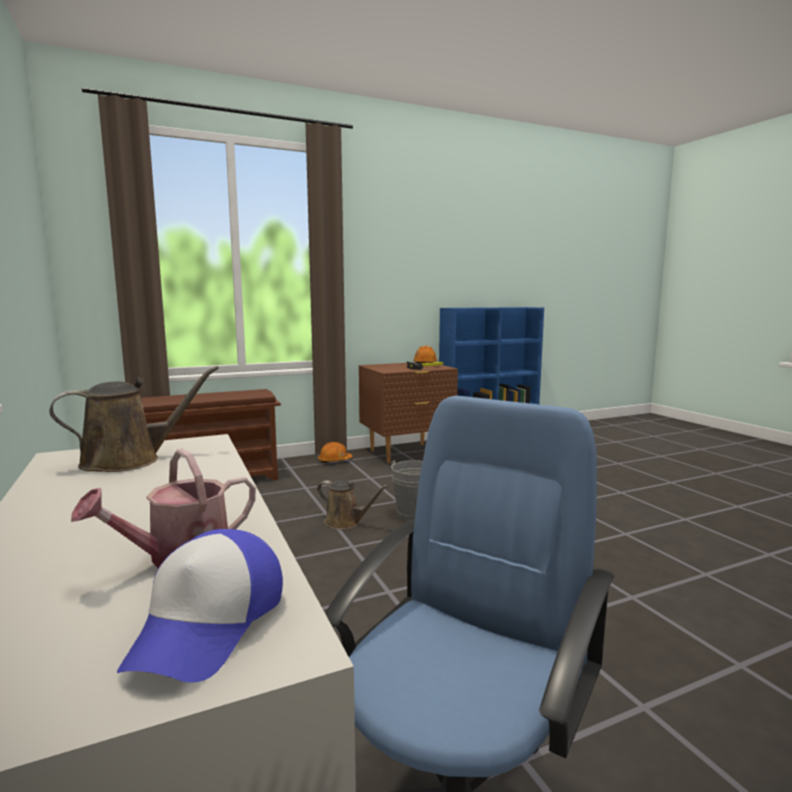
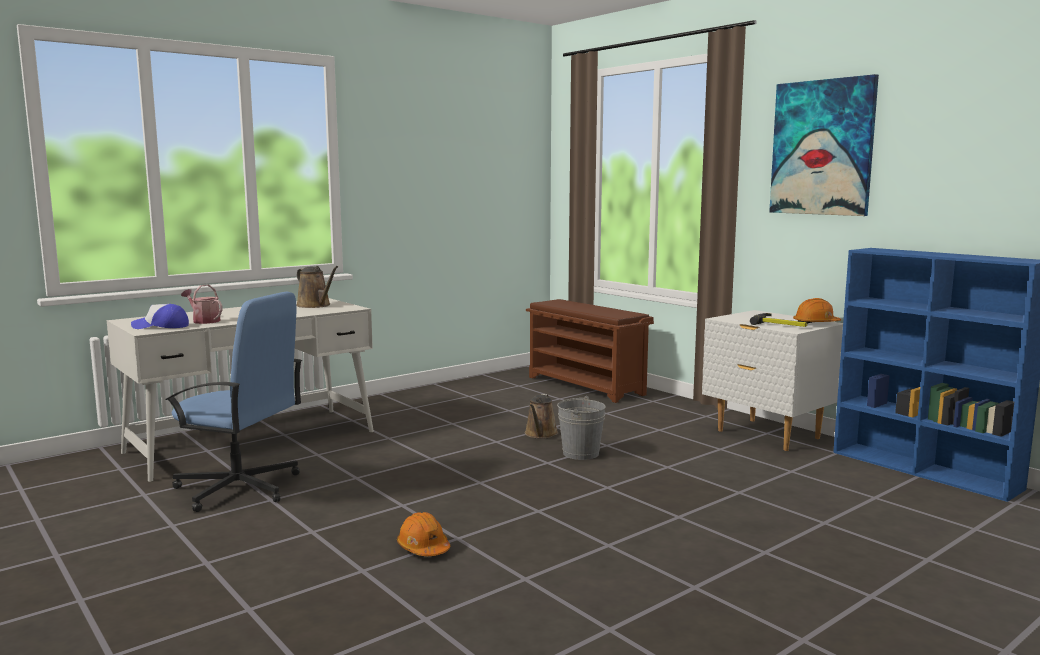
camera: 75 degrees right, 0 degrees up
(334, 461) = (694, 412): orange hard hat -> orange hard hat (423, 548)
(399, 237) = (822, 148): none -> picture
(406, 453) = (767, 435): brown nightstand -> white nightstand

